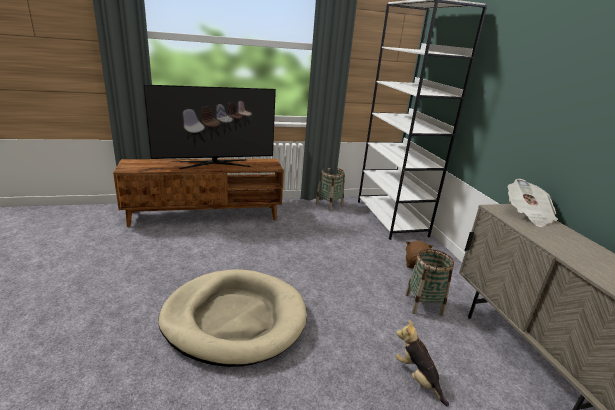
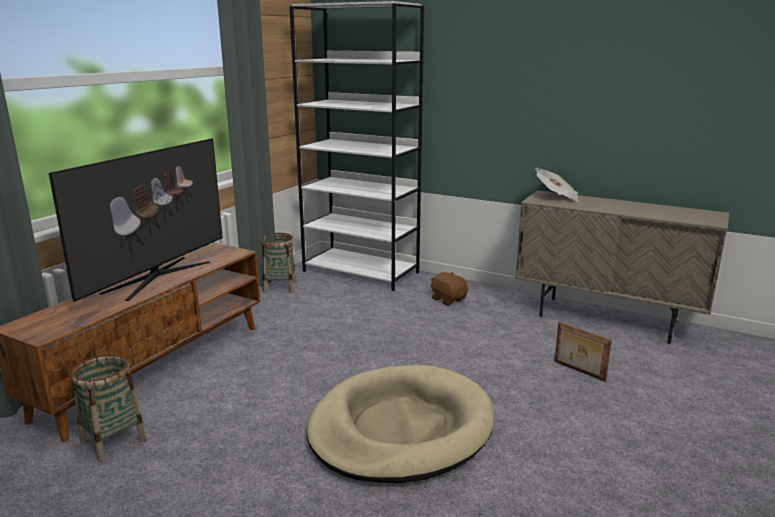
camera: 45 degrees left, 5 degrees down
(417, 377) = (578, 371): plush toy -> picture frame
(423, 304) = (503, 324): basket -> basket (113, 440)

